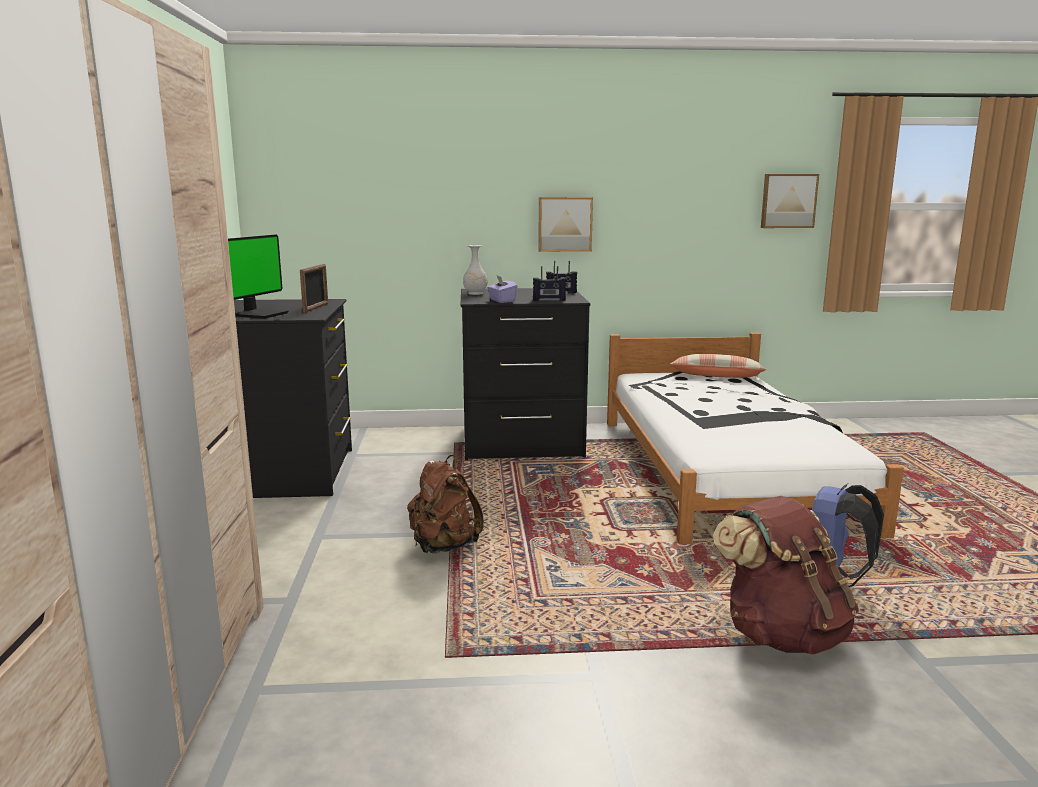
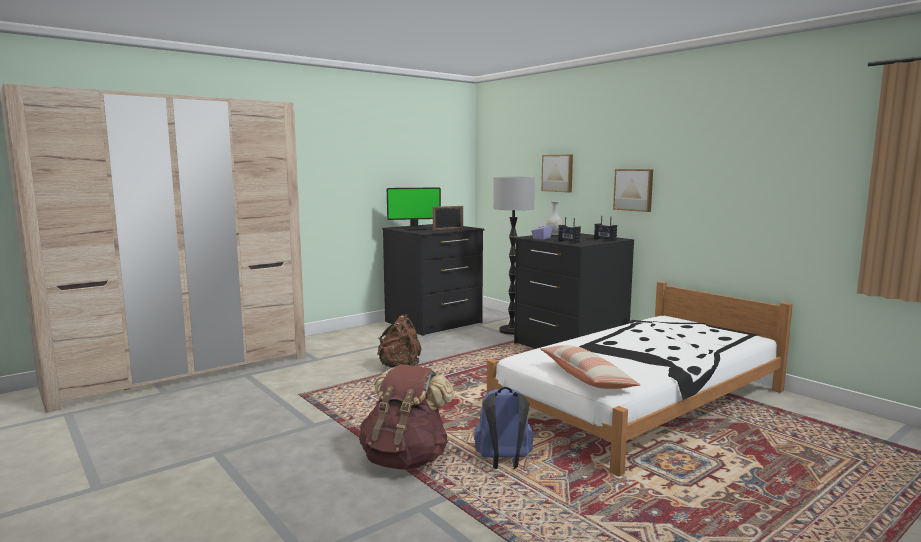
camera: 55 degrees right, 5 degrees down
(416, 448) = (511, 331): none -> floor lamp
(716, 376) = (720, 333): pillow -> pillow (586, 378)
(788, 201) = (829, 175): picture -> picture (558, 173)

